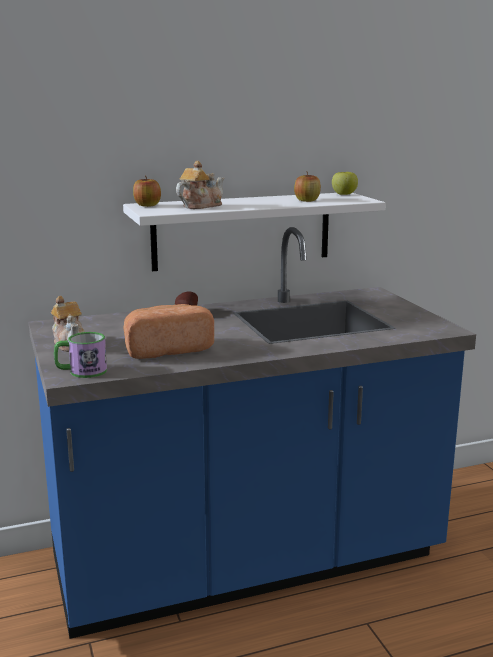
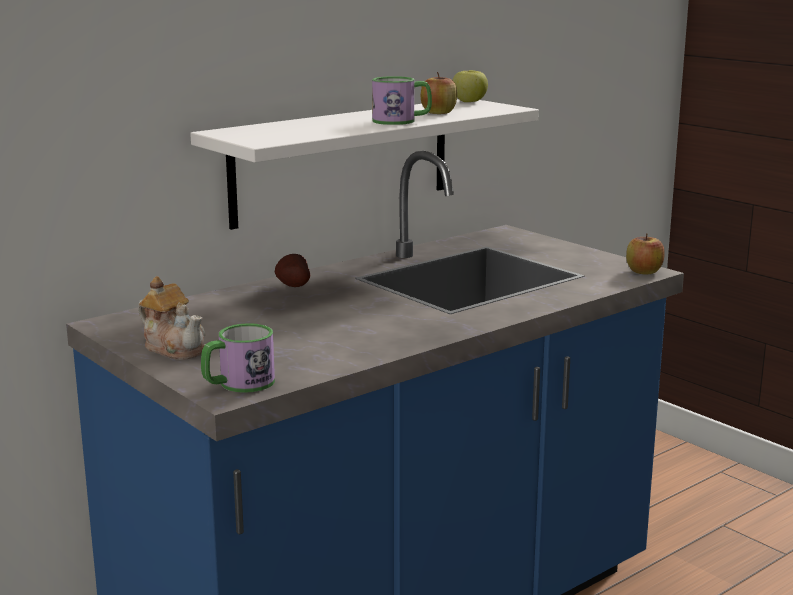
camera: 20 degrees left, 0 degrees up
(147, 205) = (234, 132): apple -> apple (644, 271)
(166, 349) = (323, 338): bread -> none
(200, 206) = (312, 128): teapot -> none
(270, 204) = (401, 121): none -> mug

